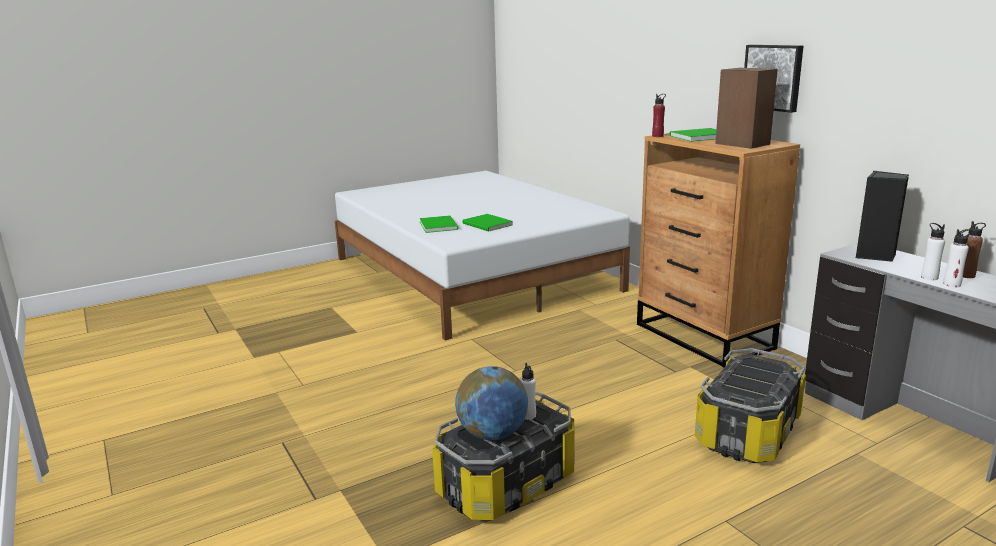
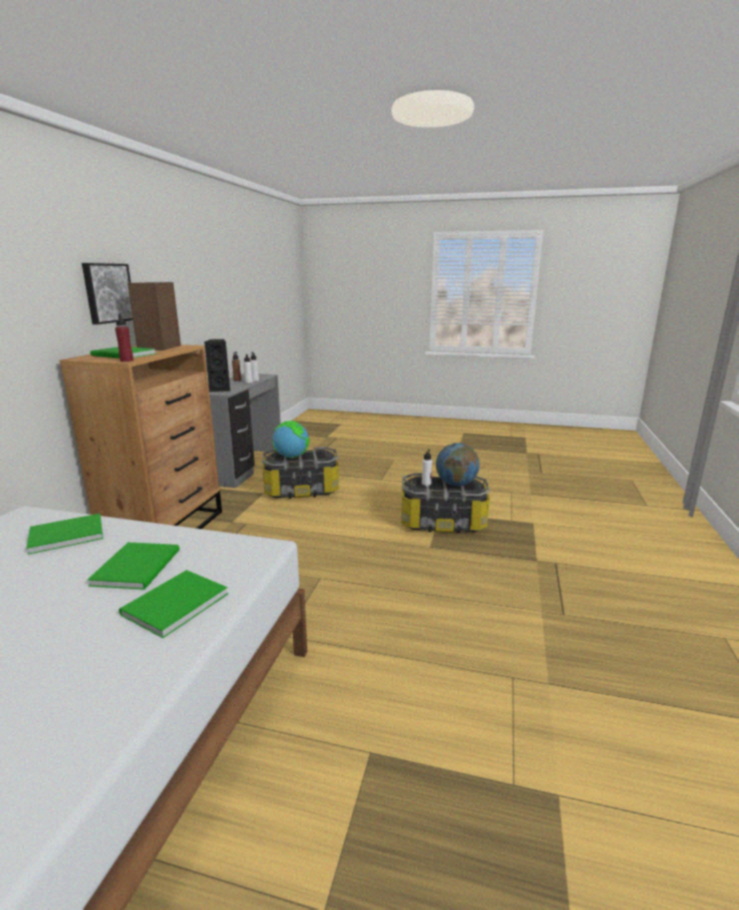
camera: 135 degrees left, 0 degrees up
(558, 217) = (64, 535): none -> green book
(759, 373) = (291, 456): none -> globe

